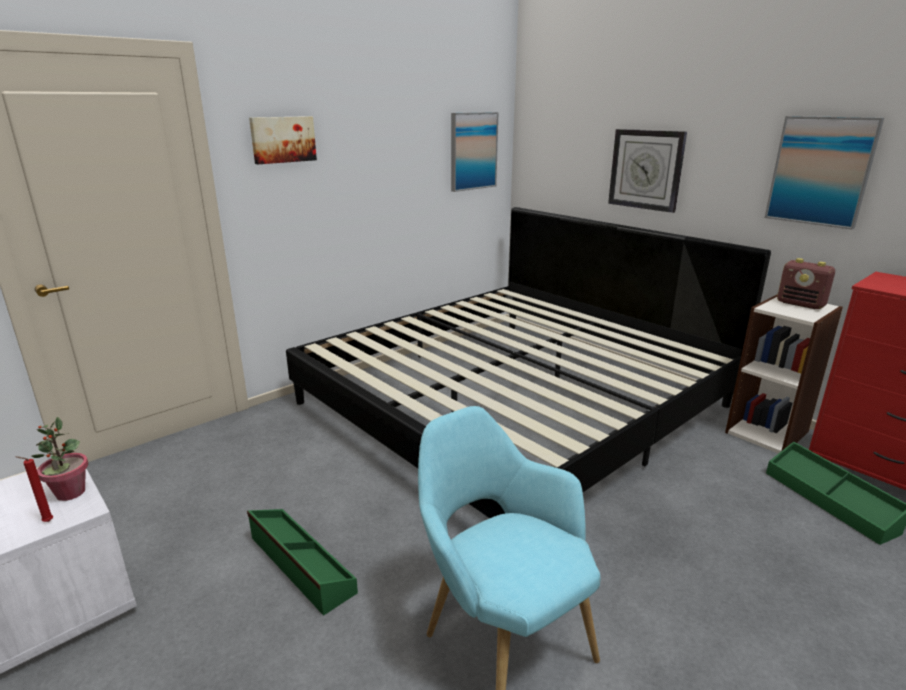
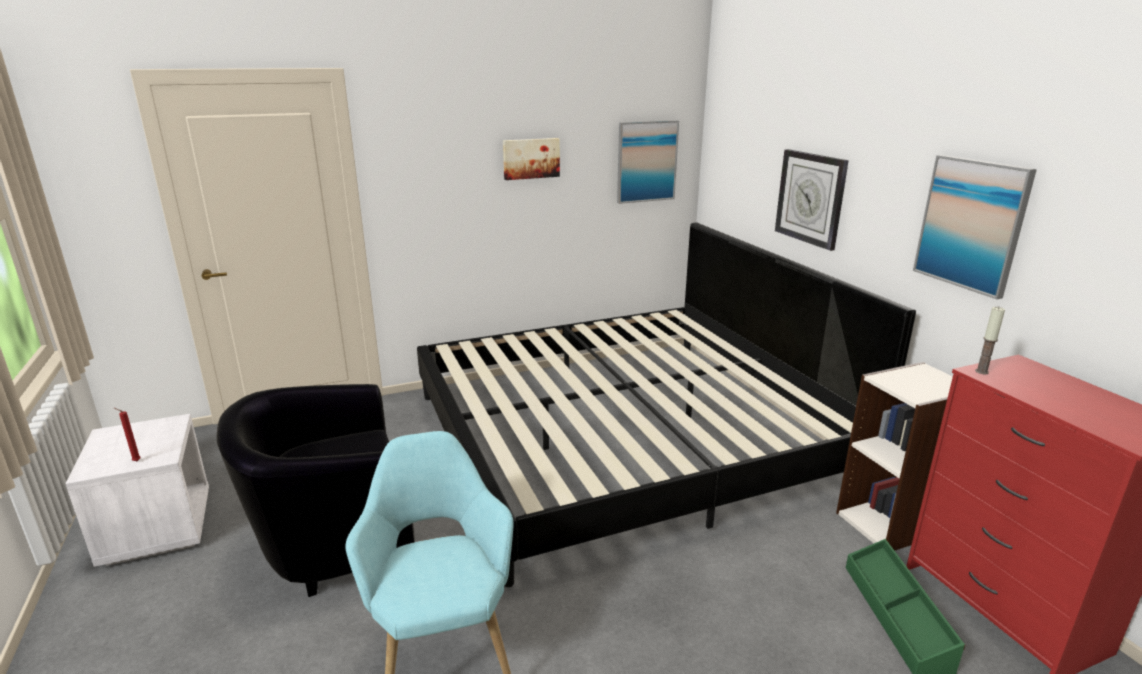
camera: 20 degrees right, 0 degrees up
(70, 493) = (164, 442): potted plant -> none
(283, 139) = (427, 151): picture -> picture (531, 158)
(300, 565) = (333, 543): green storage box -> black armchair
(801, 304) = (930, 380): radio -> none
(873, 285) = (981, 371): none -> candle

